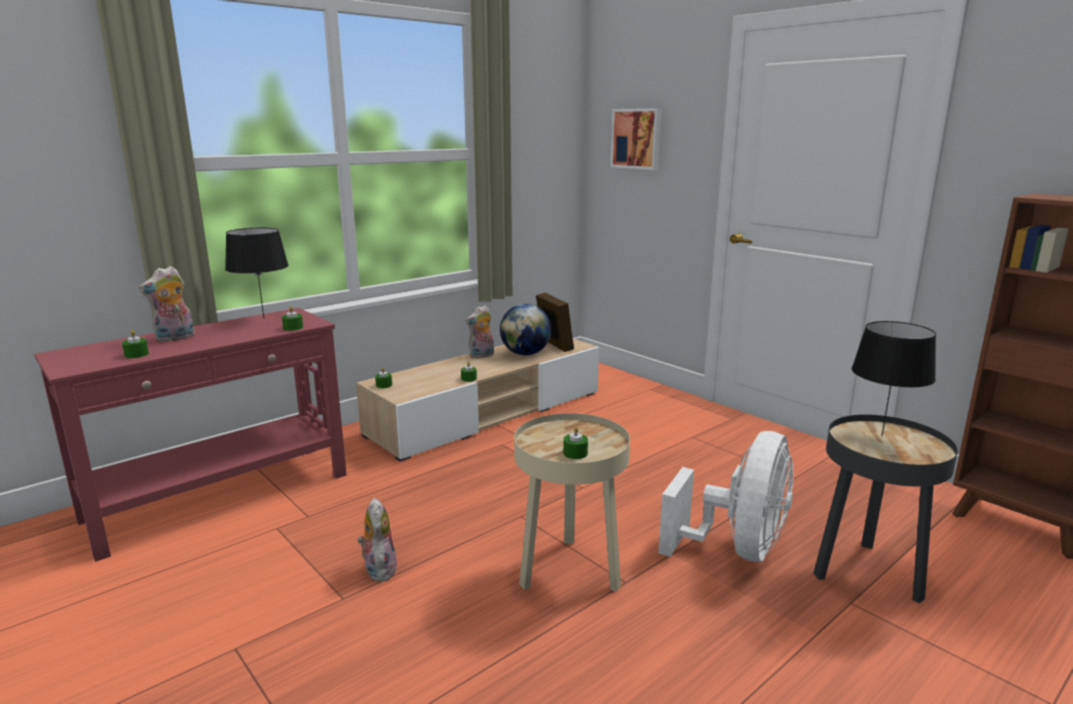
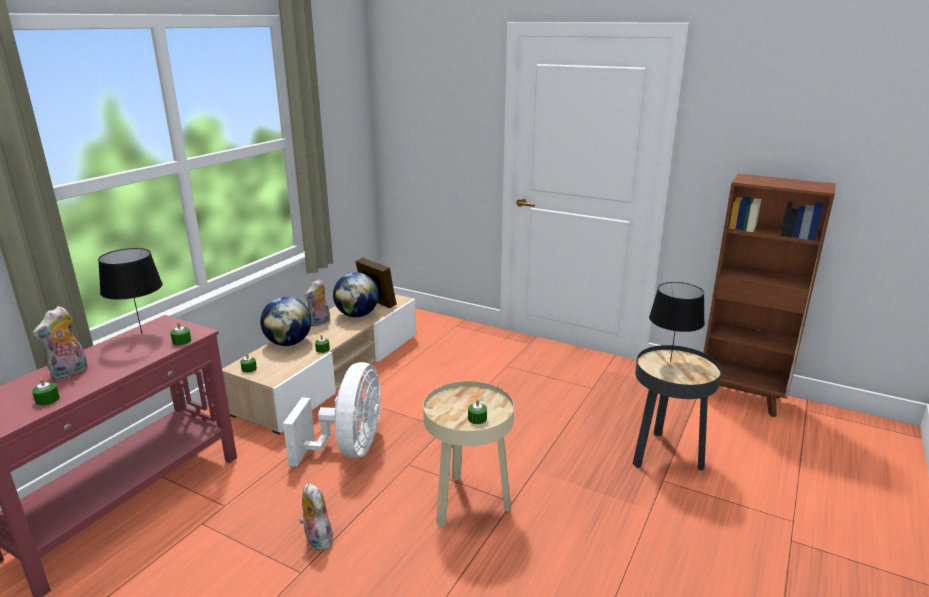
camera: 20 degrees left, 5 degrees up
(438, 369) = (288, 343): none -> globe
(637, 138) = (425, 117): picture -> none
(737, 549) = (577, 456): white fan -> white fan (349, 449)

